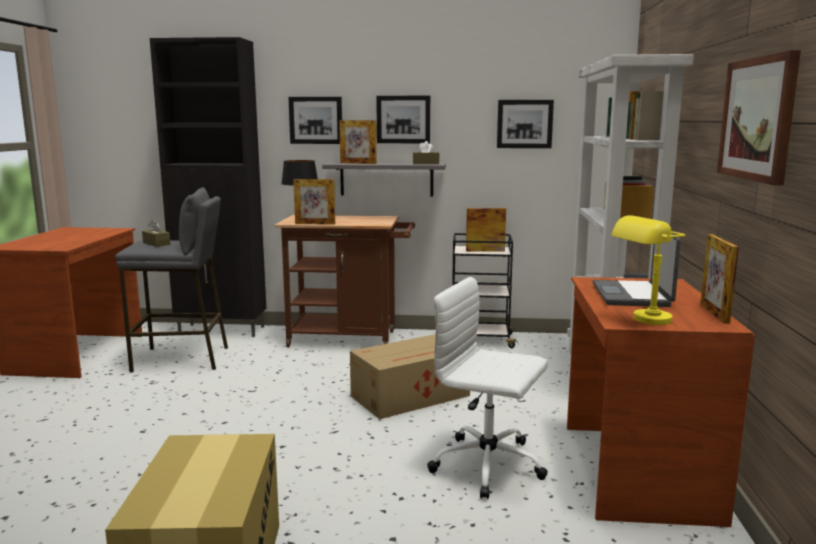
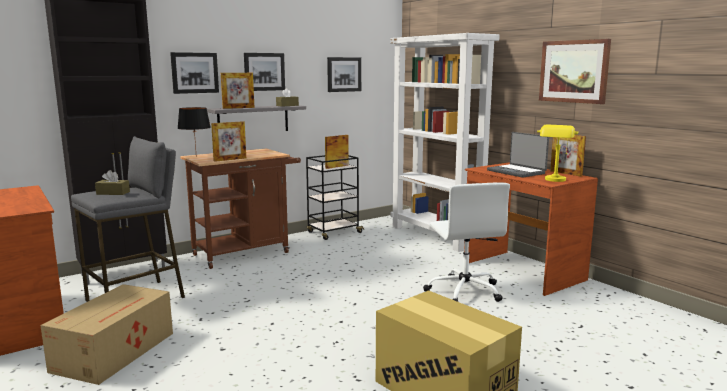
camera: 40 degrees left, 0 degrees up
(412, 396) = (358, 272): cardboard box -> cardboard box (116, 351)
(489, 465) = (464, 291): white office chair -> white office chair turned 90 degrees counterclockwise

